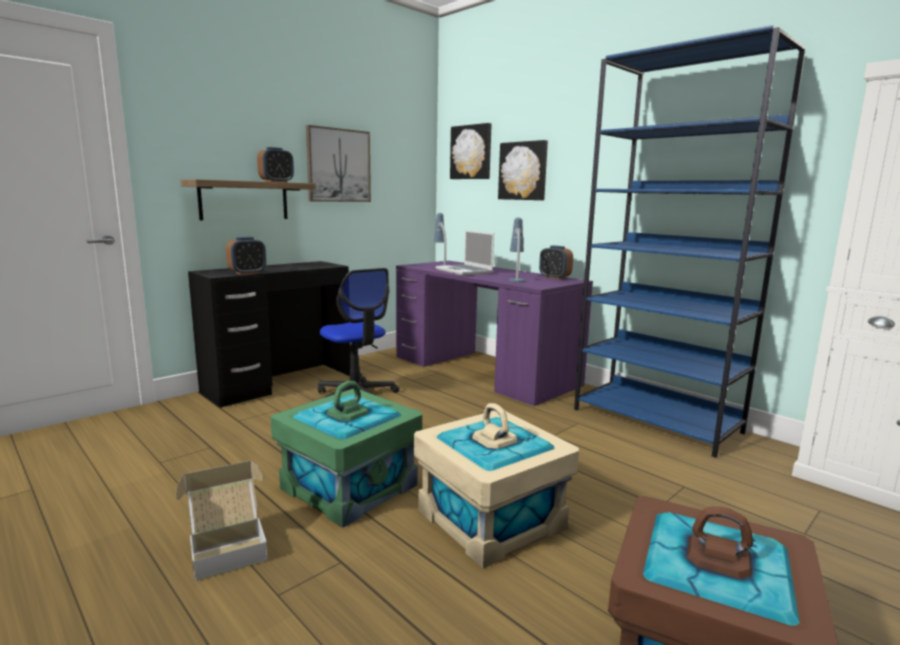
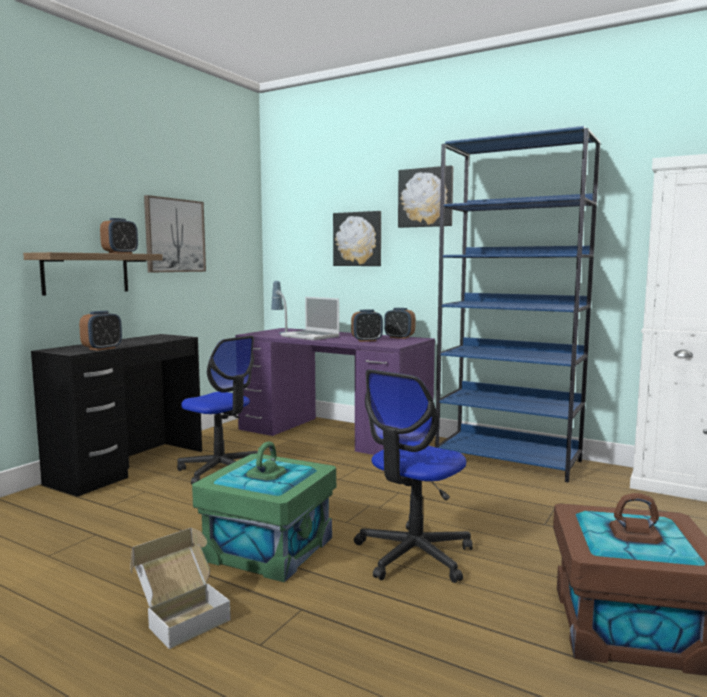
camera: 15 degrees left, 5 degrees down
(471, 152) = (301, 221): picture -> picture (426, 197)
(490, 519) = (413, 555): beige storage box -> office chair
(516, 279) = (367, 340): table lamp -> alarm clock

